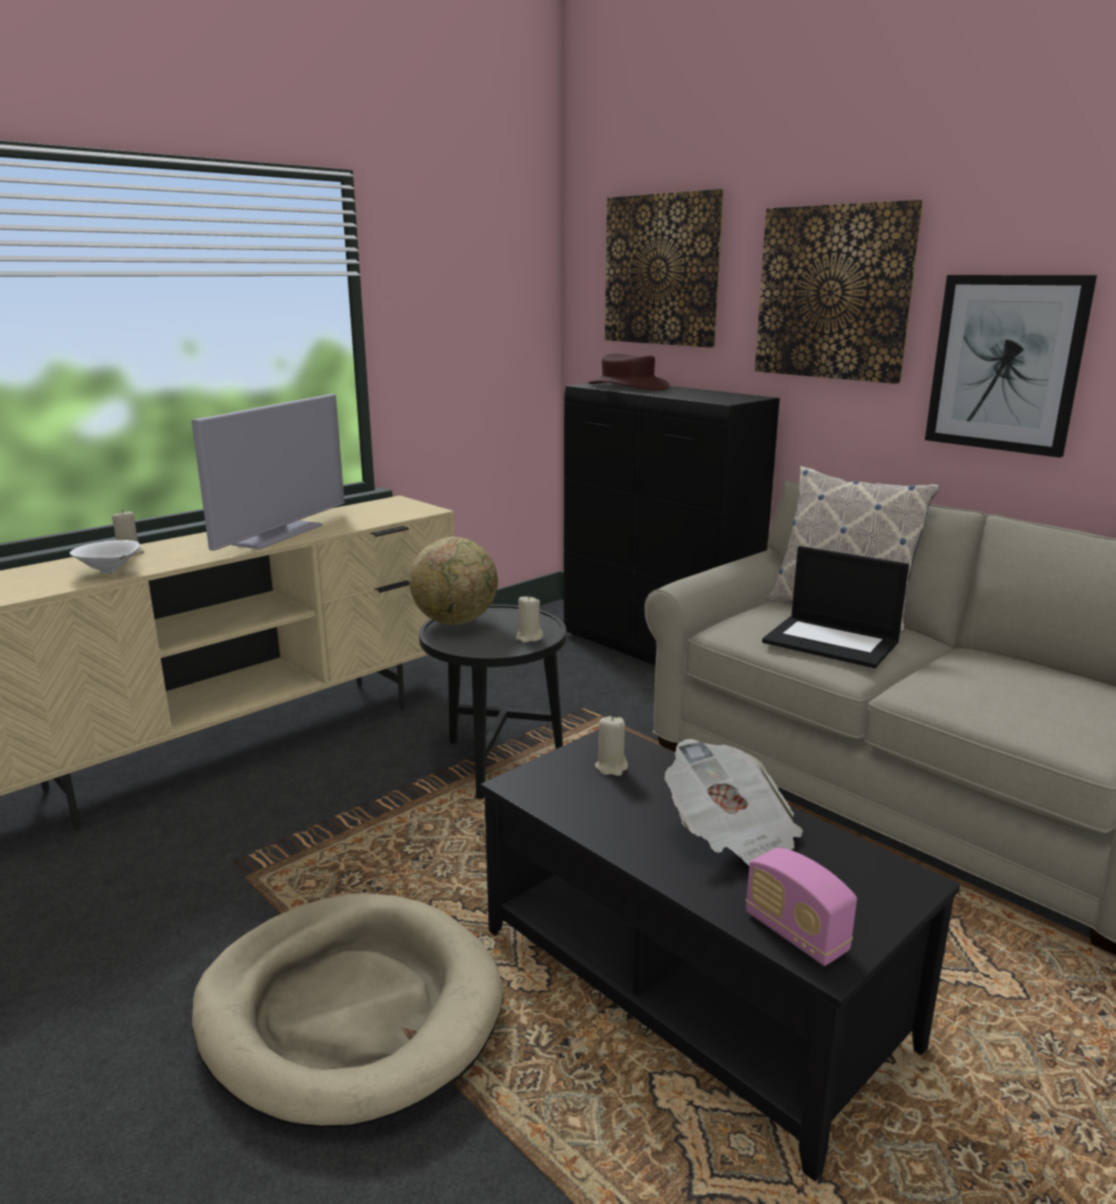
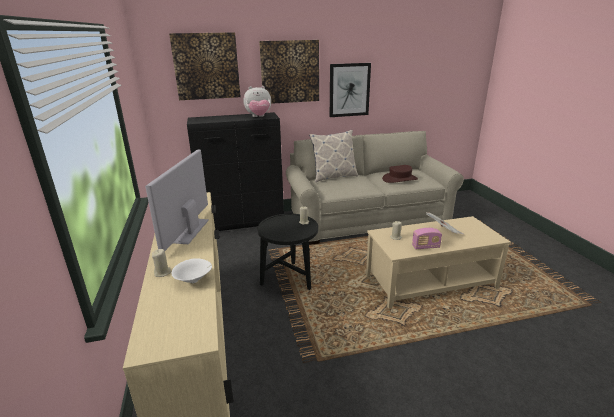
camera: 60 degrees left, 5 degrees up
(278, 535) = (190, 231): television -> television turned 135 degrees counterclockwise
(350, 1011) = (412, 348): beige dog bed -> none
(456, 621) = (272, 231): globe -> none
(627, 387) = (212, 119): brown hat -> brown hat (399, 179)
(692, 985) = (429, 281): black coffee table -> beige coffee table
(706, 397) = (258, 117): none -> plush toy
(795, 933) = (486, 238): radio -> radio (425, 247)
(832, 642) = (355, 184): laptop -> none

